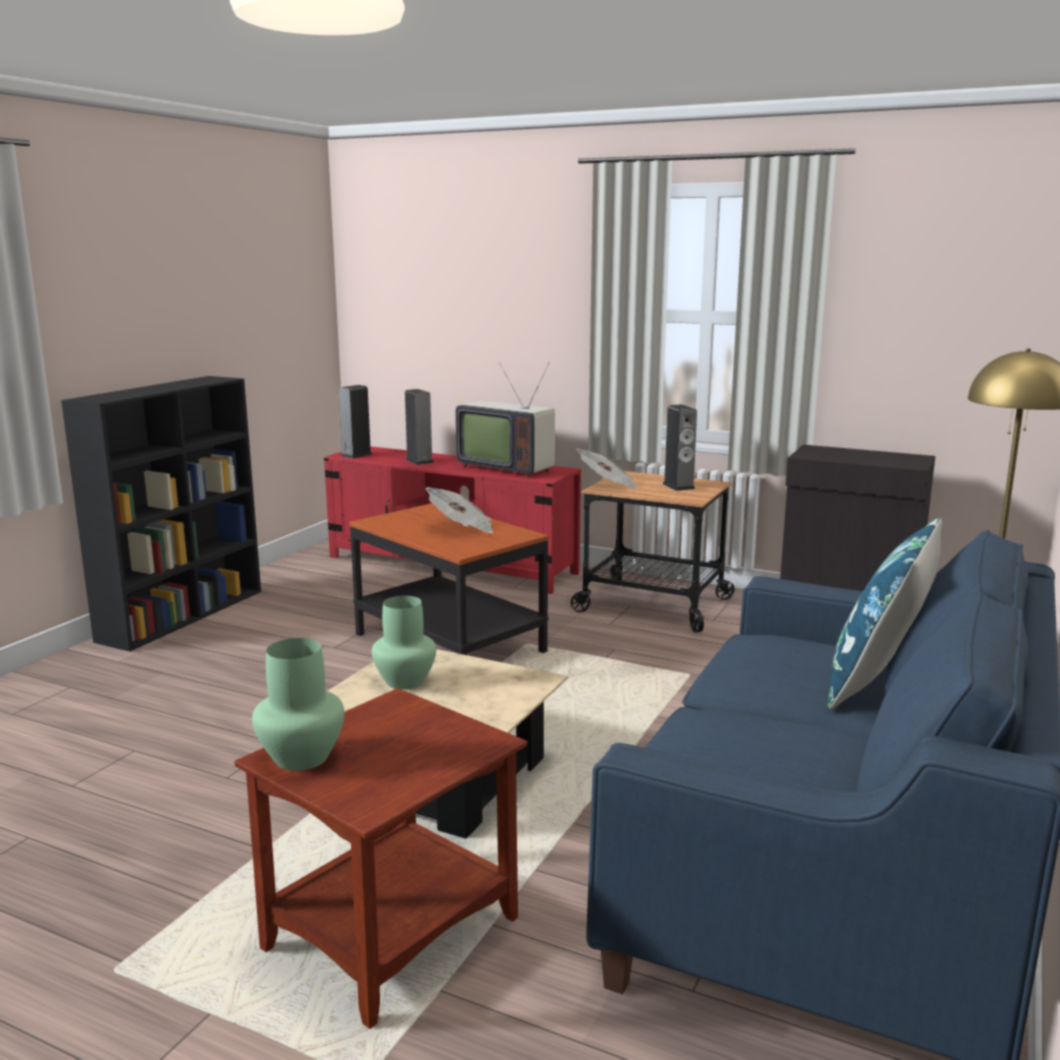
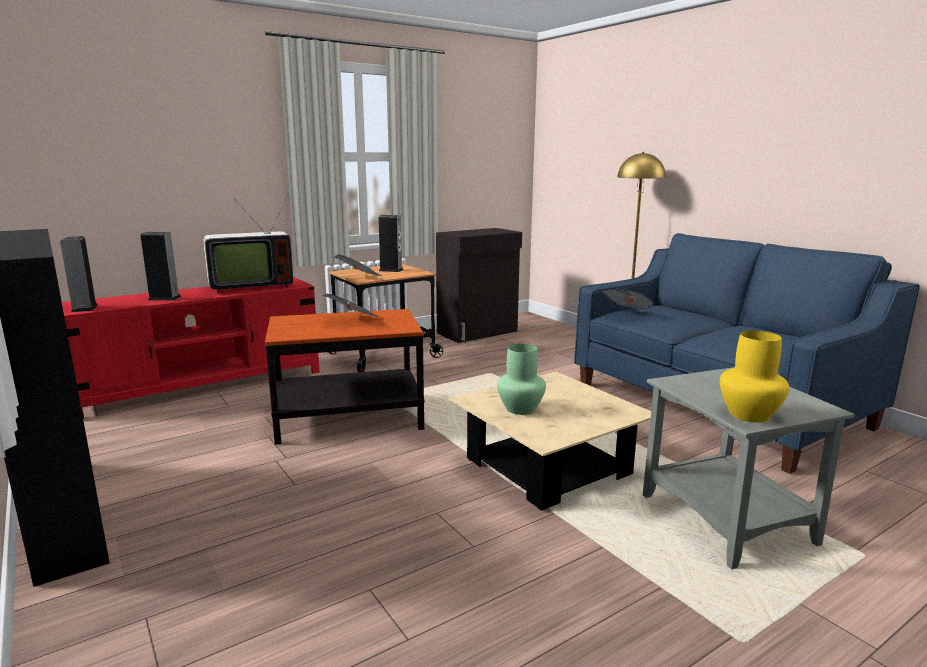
camera: 60 degrees left, 0 degrees up
(300, 758) = (749, 415): green vase -> yellow vase
(394, 935) = (728, 519): brown side table -> grey side table
(761, 642) = (628, 313): none -> newspaper
(878, 682) = (686, 311): blue pillow -> none

